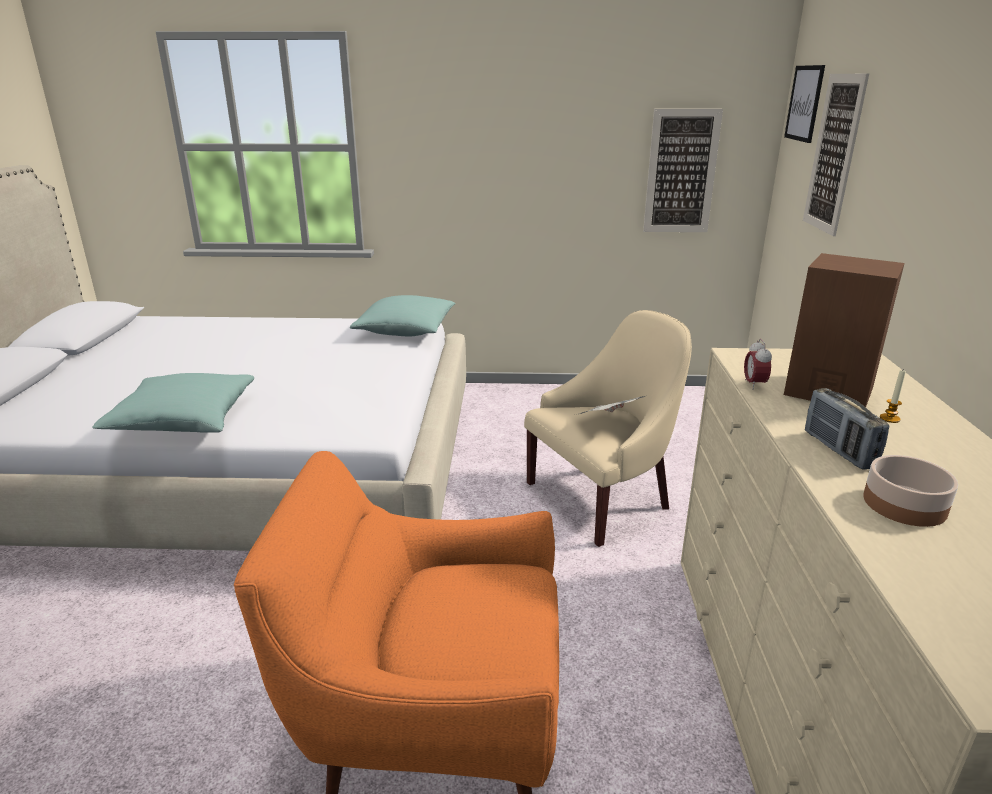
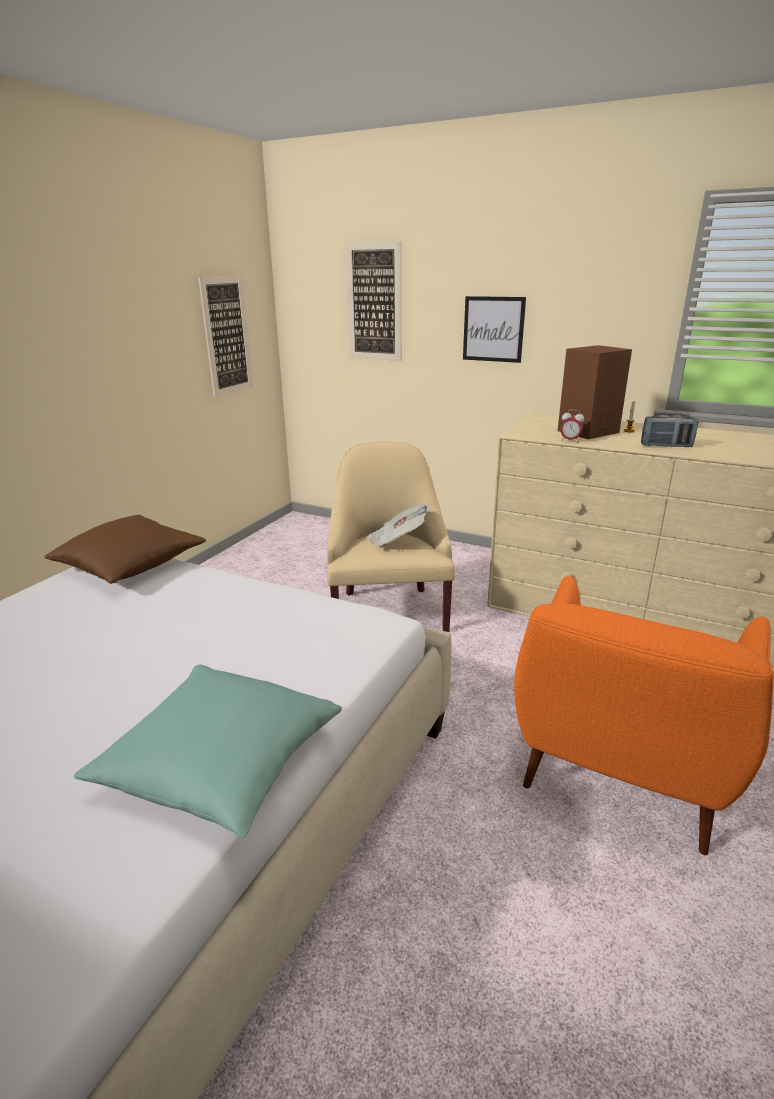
camera: 65 degrees left, 0 degrees up
(406, 330) = (130, 565): turquoise pillow -> brown pillow
(804, 103) = (308, 268): picture -> picture (493, 329)
(904, 504) = (727, 449): bowl -> none

